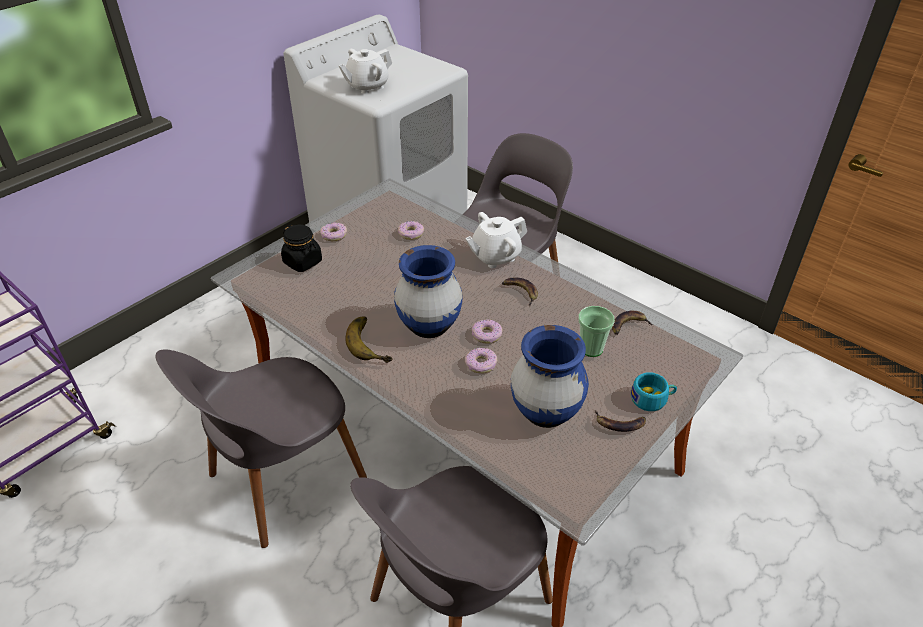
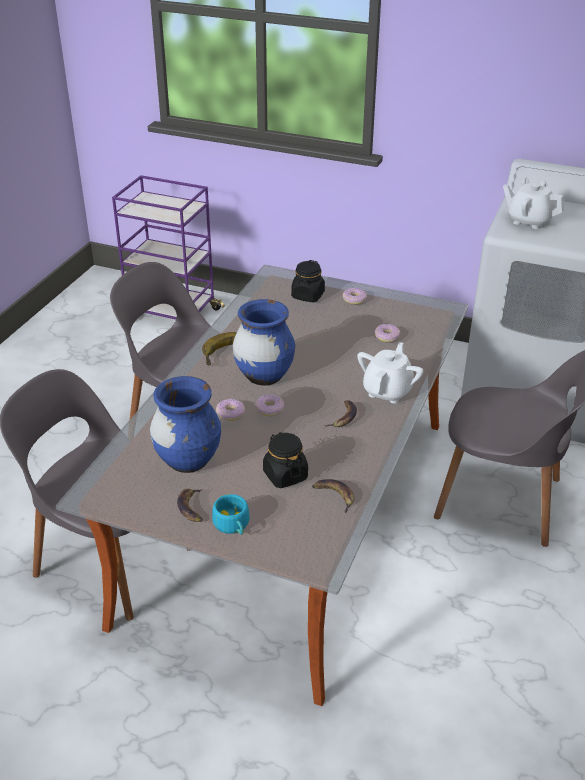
camera: 70 degrees right, 5 degrees down
(495, 256) = (388, 391): white teapot -> white teapot turned 75 degrees clockwise
(591, 348) = (285, 475): cup -> black jar

